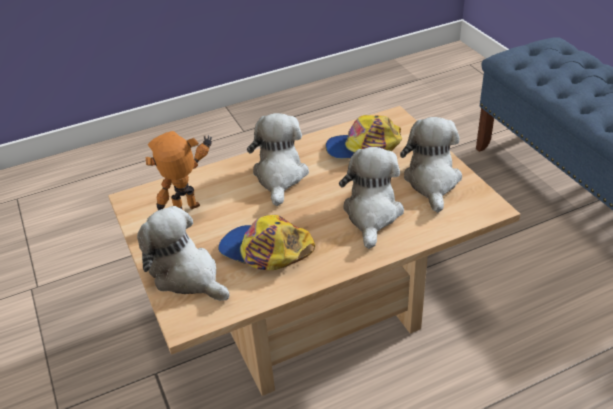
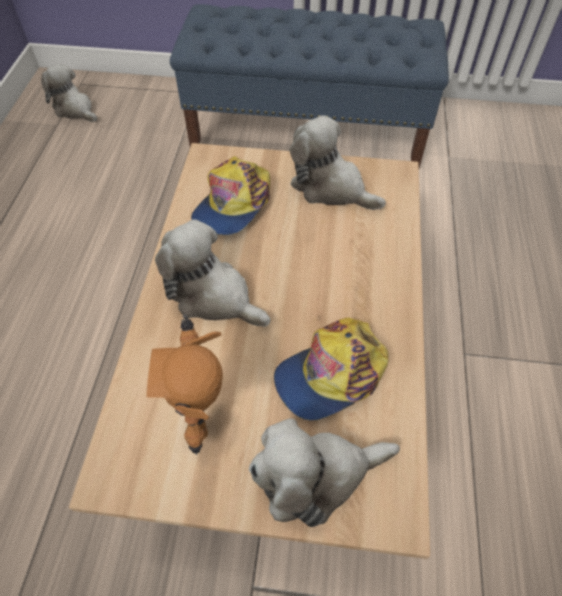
camera: 60 degrees left, 15 degrees up
(372, 214) = (341, 254): plush toy -> plush toy (75, 109)

